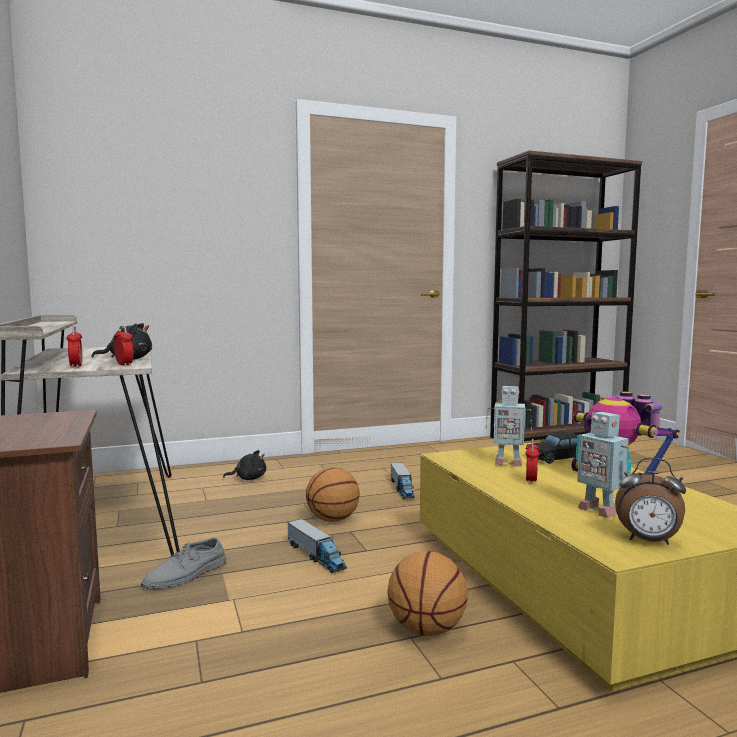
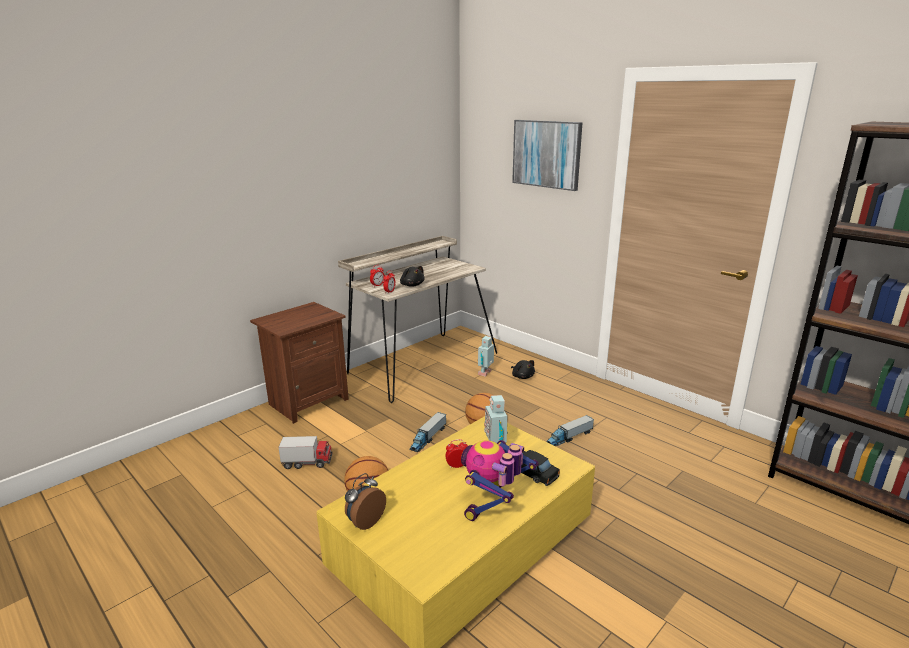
camera: 65 degrees right, 15 degrees up
(186, 575) = (381, 410): grey shoe -> none
(200, 190) = (546, 154): none -> picture
(265, 678) = (307, 463): none -> toy truck
(599, 510) = (412, 499): toy robot -> toy robot (486, 373)
(648, 541) = (365, 521): alarm clock -> alarm clock turned 45 degrees clockwise

